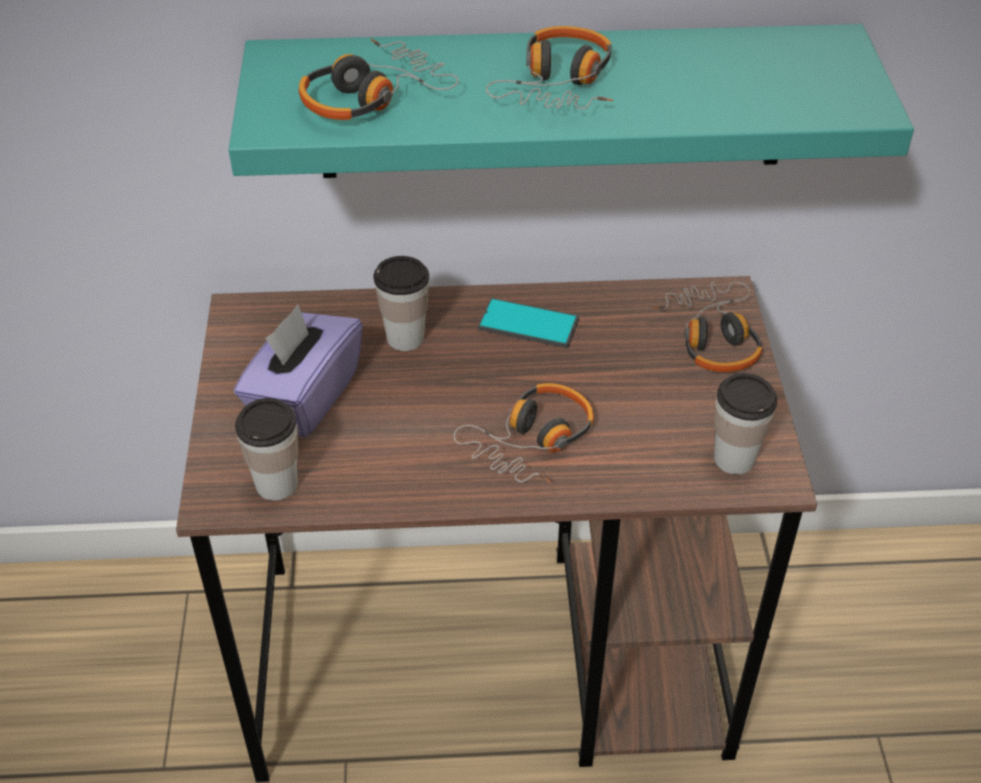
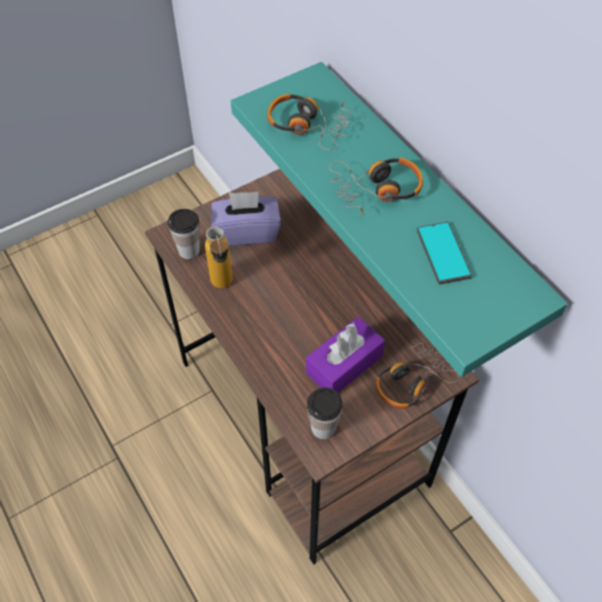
camera: 60 degrees right, 10 degrees up
(392, 470) = (223, 287): none -> bottle
(405, 338) = (312, 249): cup -> none
(528, 324) = (359, 294): phone -> phone (443, 253)
(532, 442) = (277, 333): headphones -> none
(640, 391) = (344, 364): none -> purple tissue box

